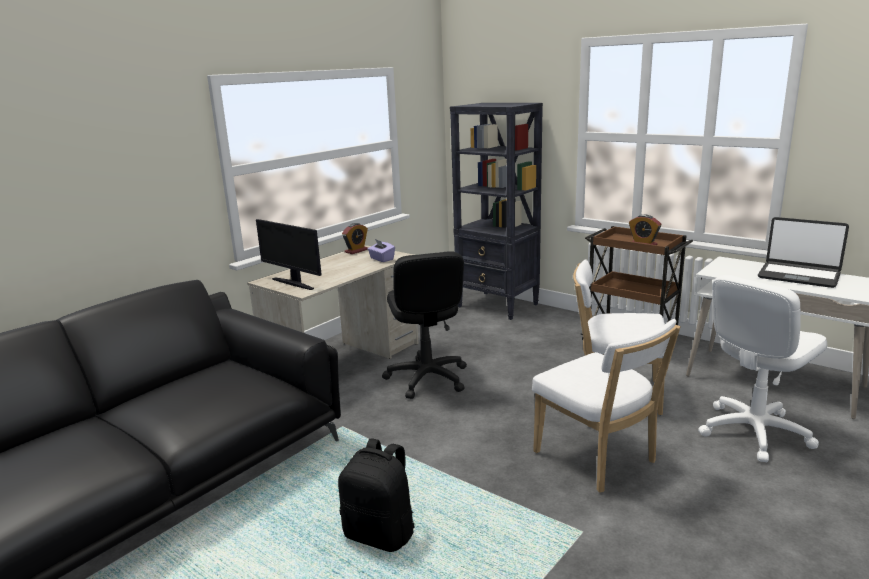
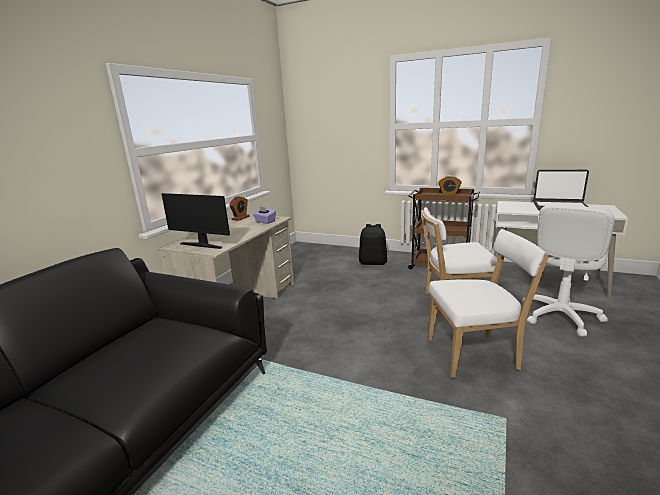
camera: 15 degrees left, 0 degrees up
(381, 534) = (343, 458): black backpack -> black backpack (373, 262)
(427, 378) = (313, 310): black office chair -> none
(498, 306) = (337, 252): black bookcase -> none
(598, 460) = (476, 354): white chair -> white chair turned 45 degrees counterclockwise

